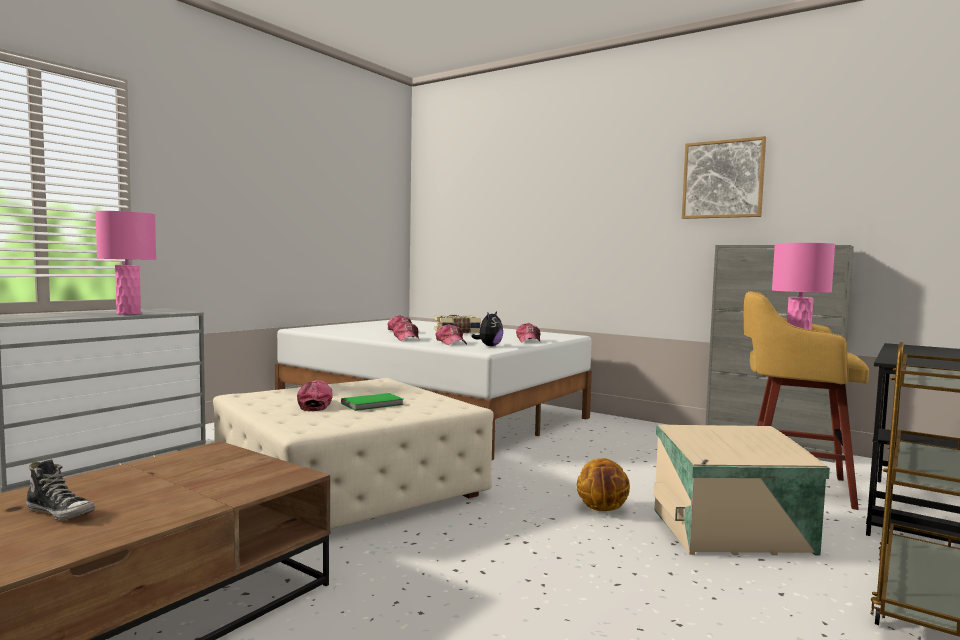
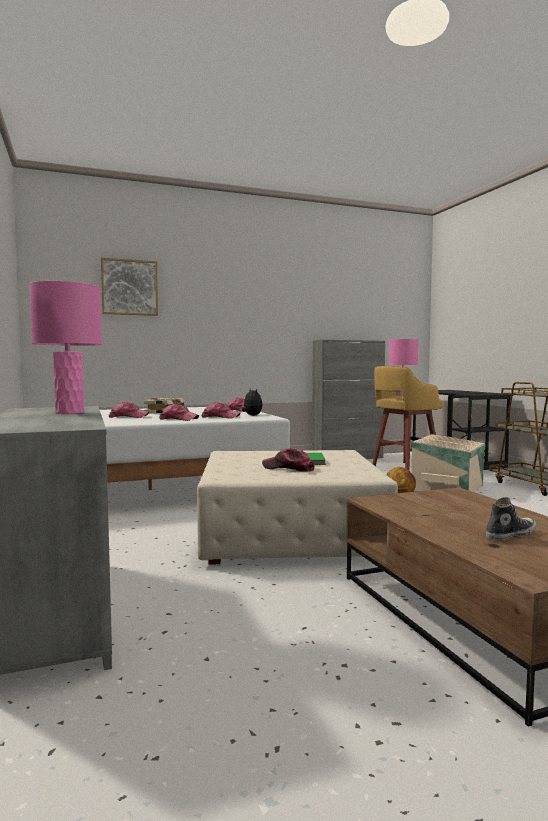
camera: 55 degrees left, 0 degrees up
(723, 179) = (308, 298): picture -> picture (129, 287)

